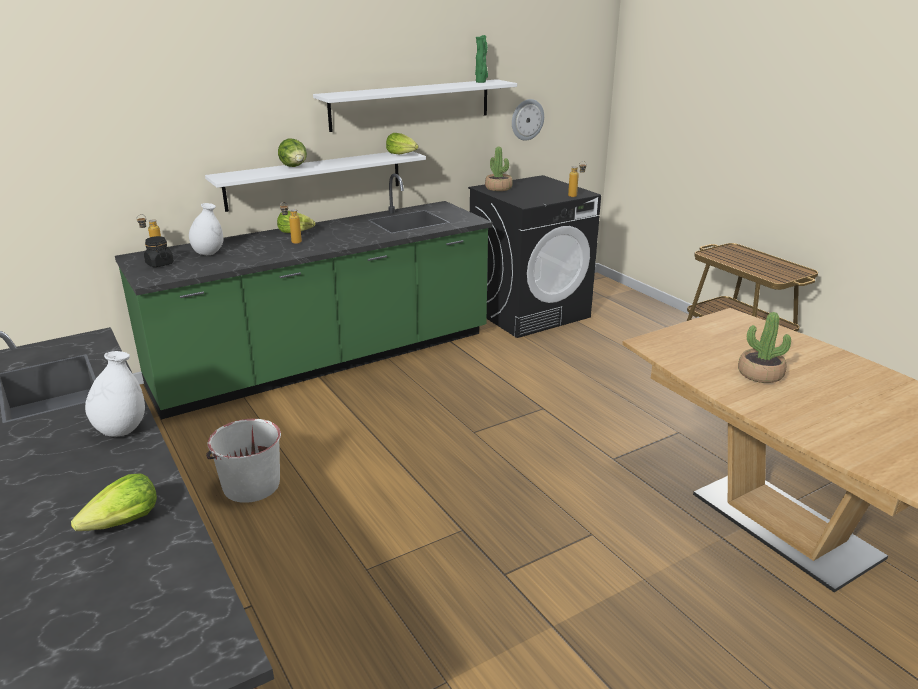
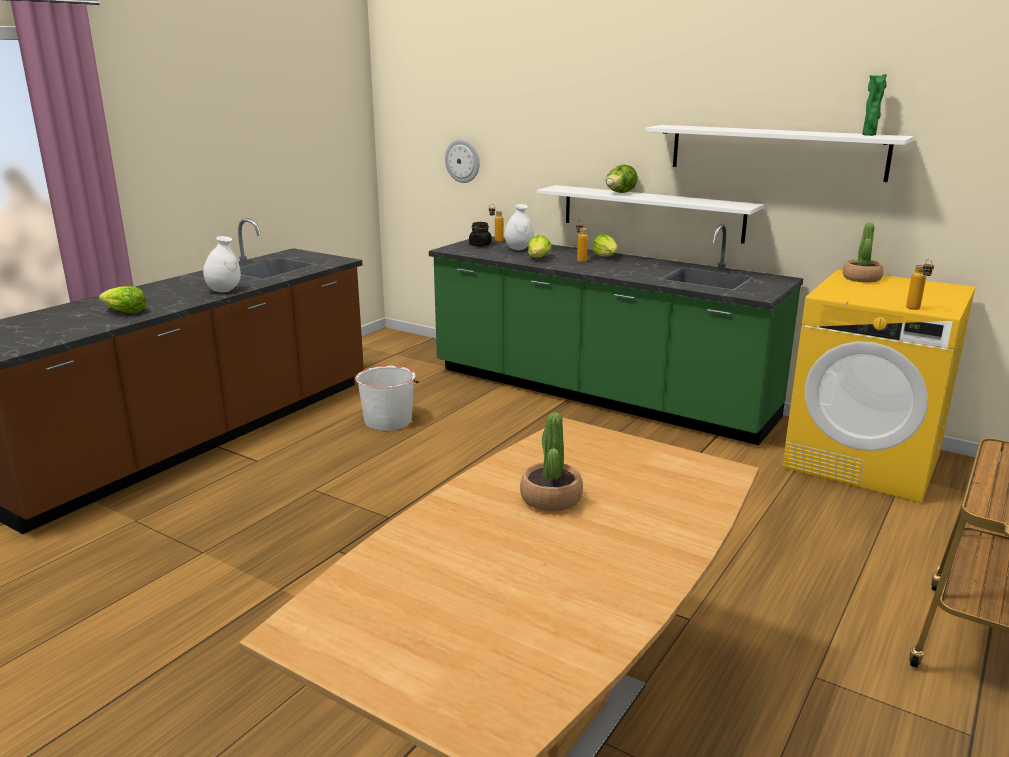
camera: 65 degrees right, 5 degrees down
(402, 154) = (737, 205): lettuce -> lettuce (538, 258)
(527, 119) = (962, 200): wall clock -> wall clock (463, 161)
(529, 312) = (863, 461): black washing machine -> yellow washing machine

